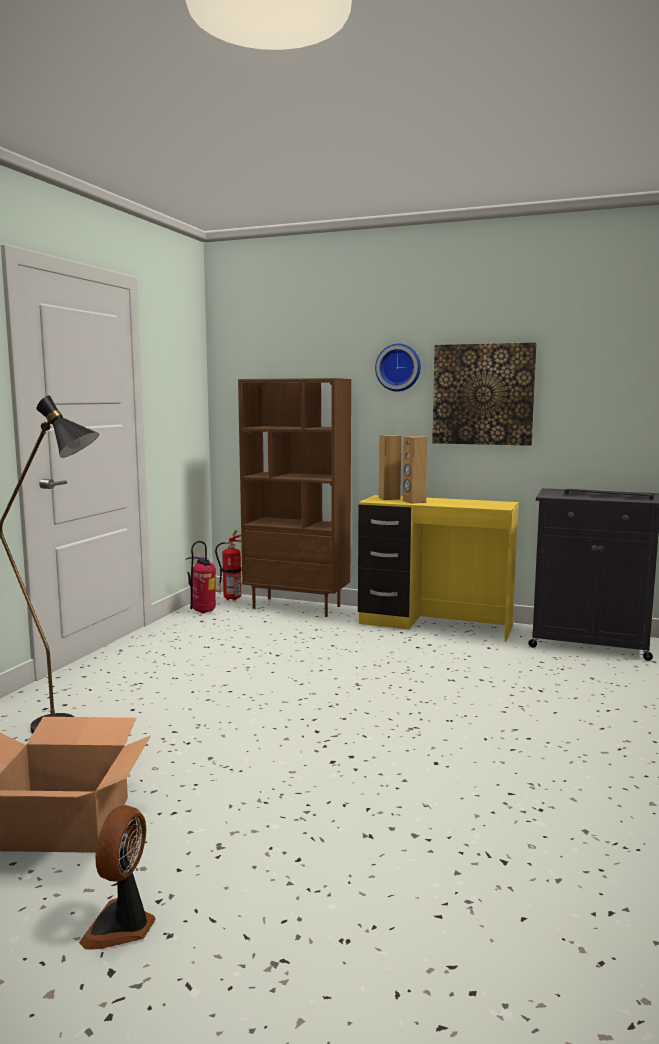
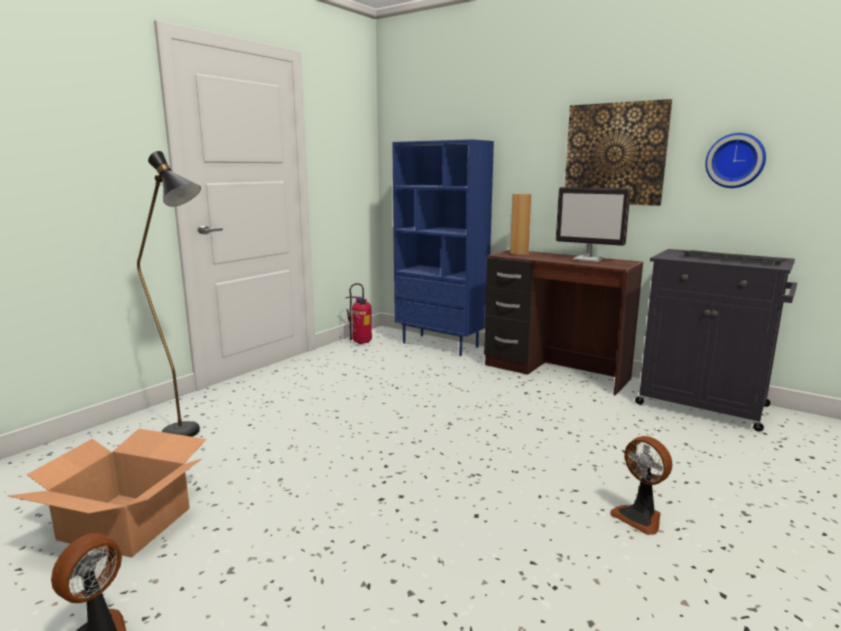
camera: 15 degrees right, 5 degrees up
(230, 599) = (389, 333): fire extinguisher -> none
(297, 607) = (441, 345): brown bookcase -> blue bookcase
(398, 367) = (536, 129): wall clock -> wall clock (735, 160)
(413, 501) = (538, 257): brown speaker -> none
(435, 625) = (555, 372): yellow desk -> brown desk
(465, 502) = (588, 259): none -> monitor
(583, 744) = (640, 517): none -> fan

